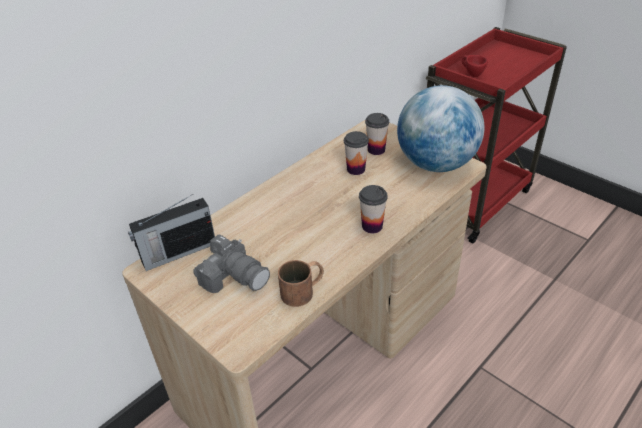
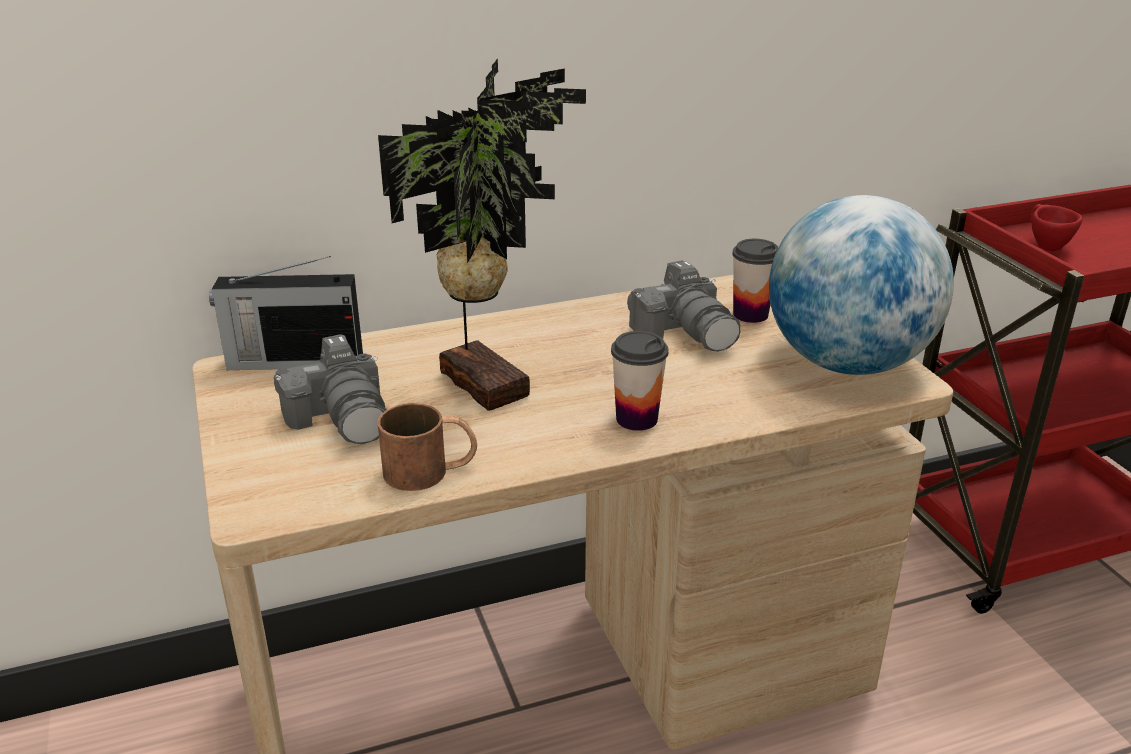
camera: 25 degrees right, 10 degrees down
(288, 229) = (488, 381): none -> potted plant
(356, 169) = (686, 332): cup -> camera

